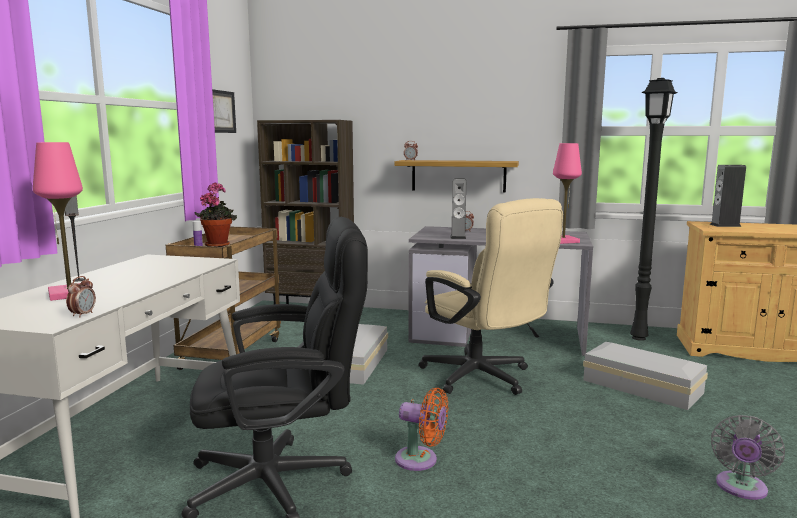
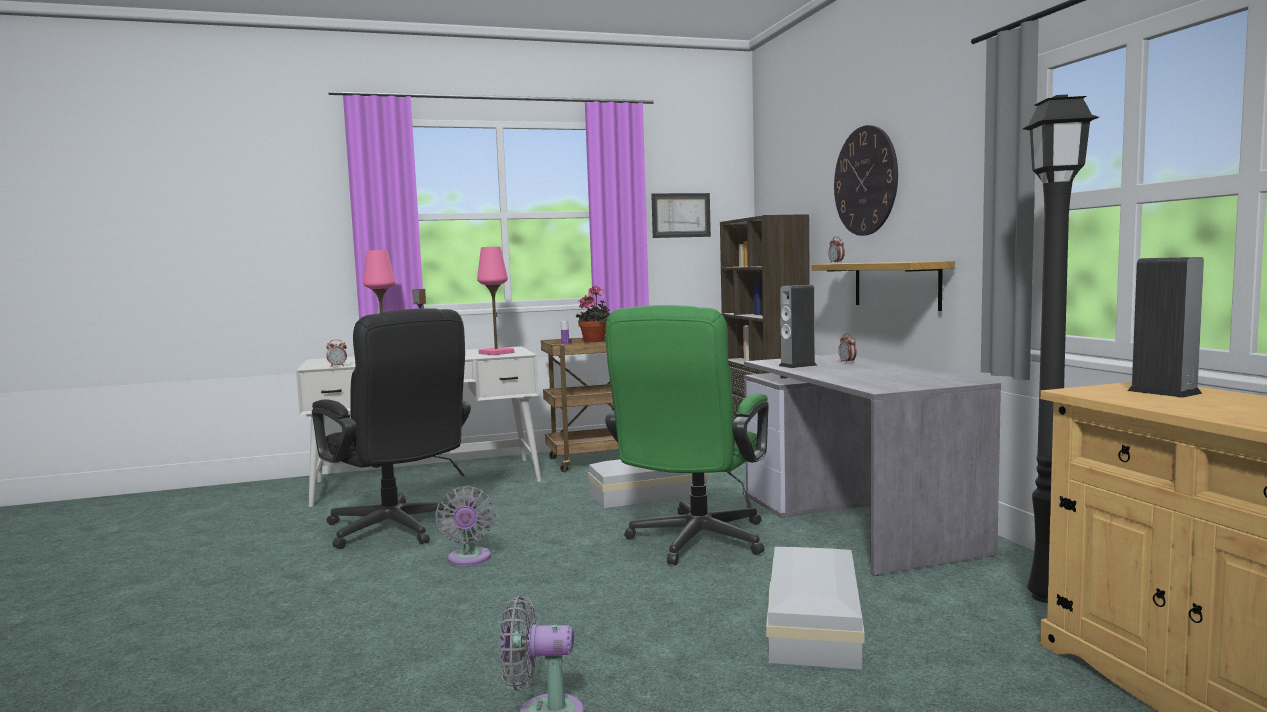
camera: 60 degrees right, 5 degrees down
(420, 460) = (469, 559): orange fan -> grey fan
(423, 101) = (865, 181): none -> wall clock
(483, 379) = (693, 543): beige office chair -> green office chair
(563, 241) = (877, 385): pink table lamp -> pink table lamp (496, 353)

